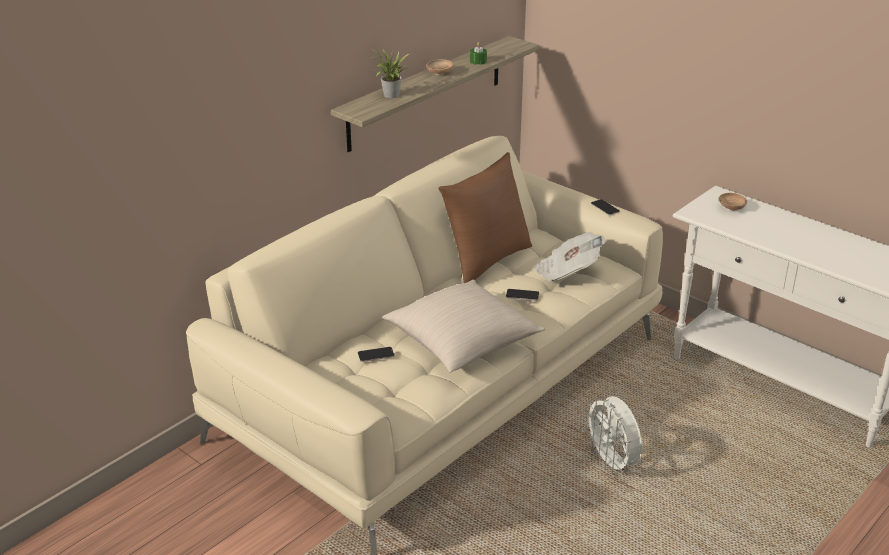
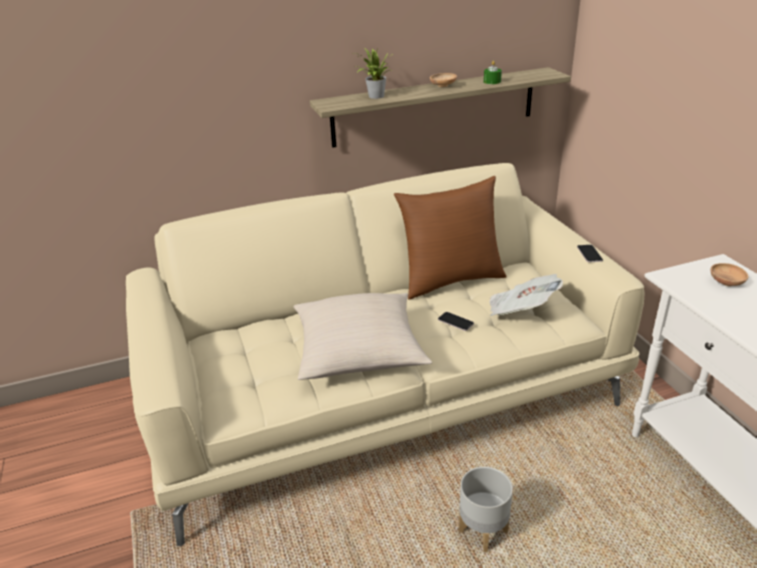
camera: 30 degrees right, 0 degrees up
(376, 355) = (270, 341): phone -> none
(612, 463) = (483, 532): white fan -> grey planter

